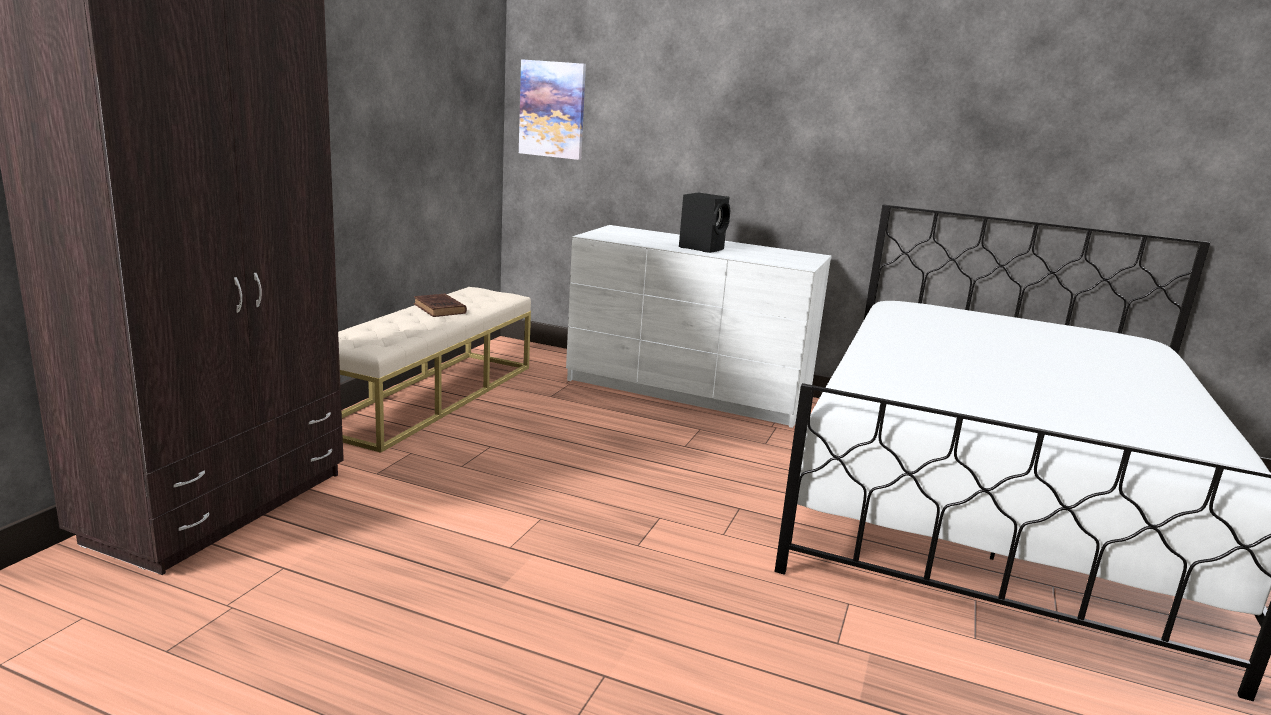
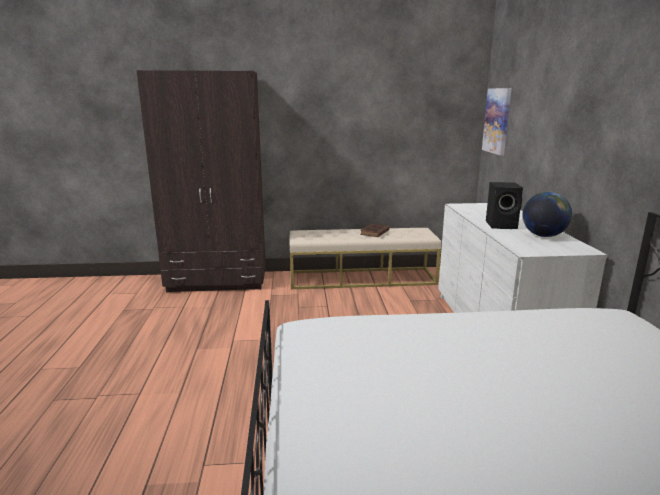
camera: 65 degrees right, 0 degrees up
(757, 250) = (543, 235): none -> globe

